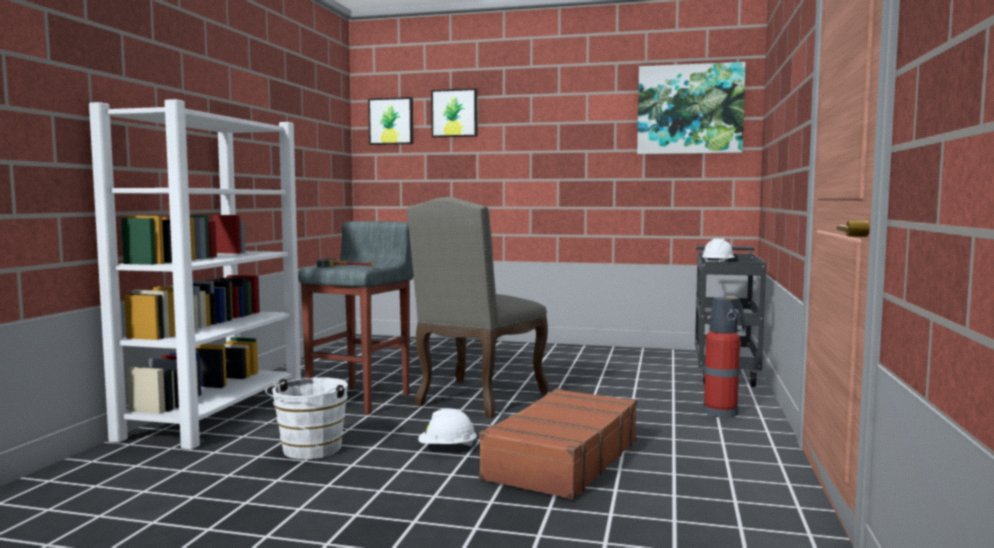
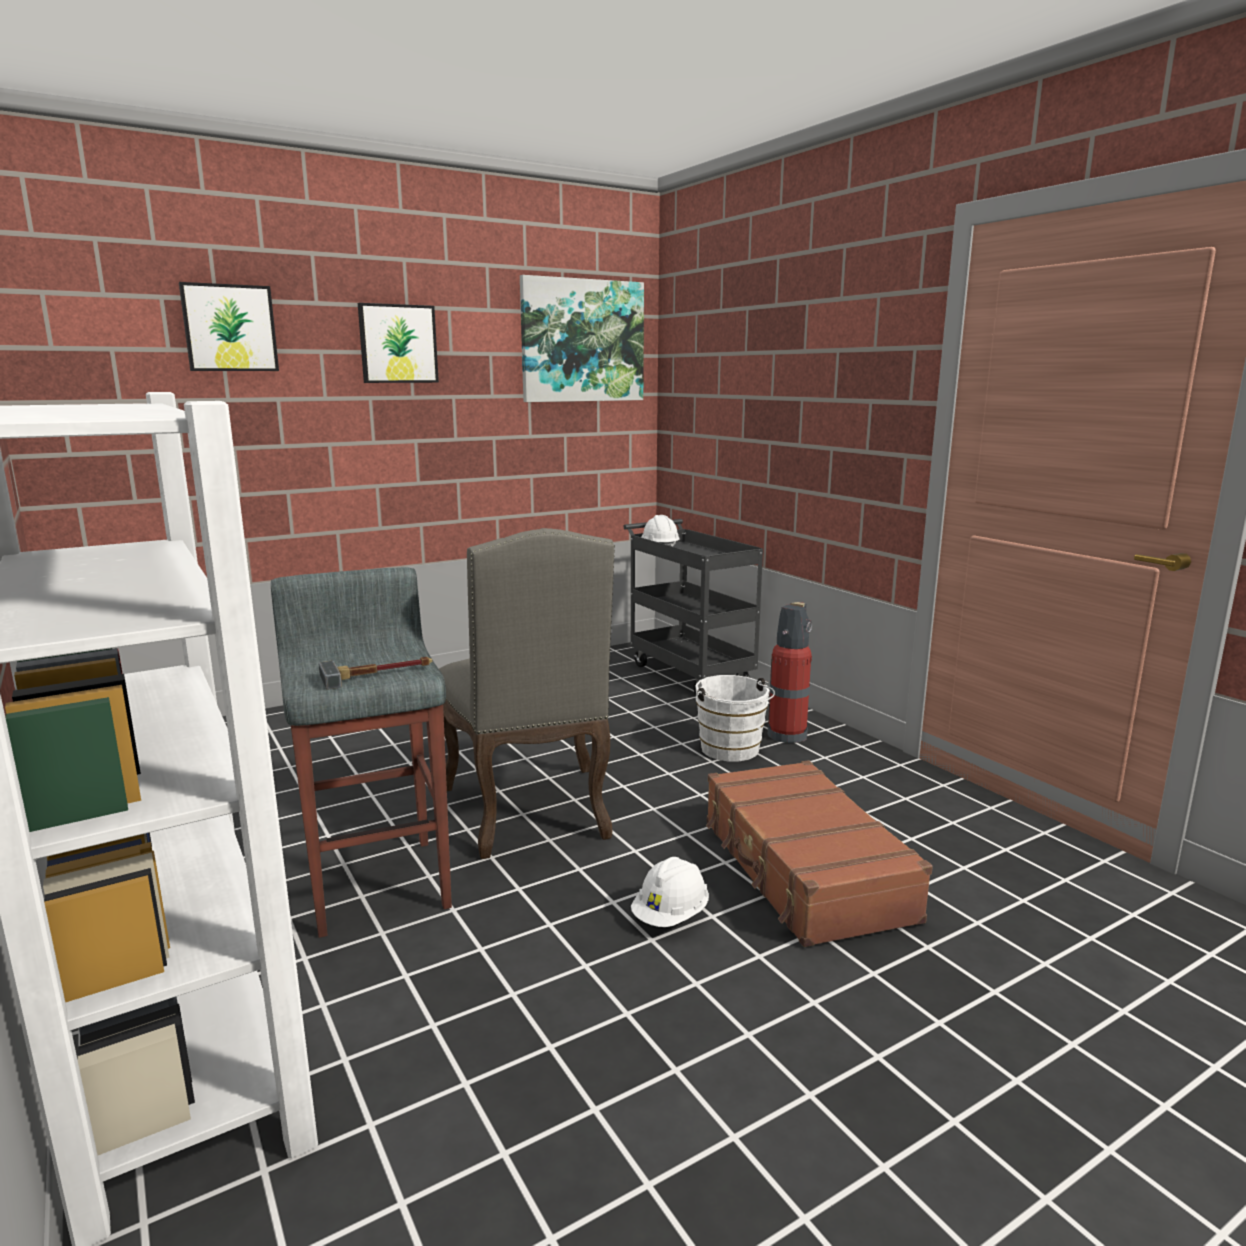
camera: 45 degrees left, 10 degrees up
(308, 450) = (515, 1024): white bucket -> white bucket (732, 751)
(391, 121) = (92, 337): picture -> picture (398, 344)

